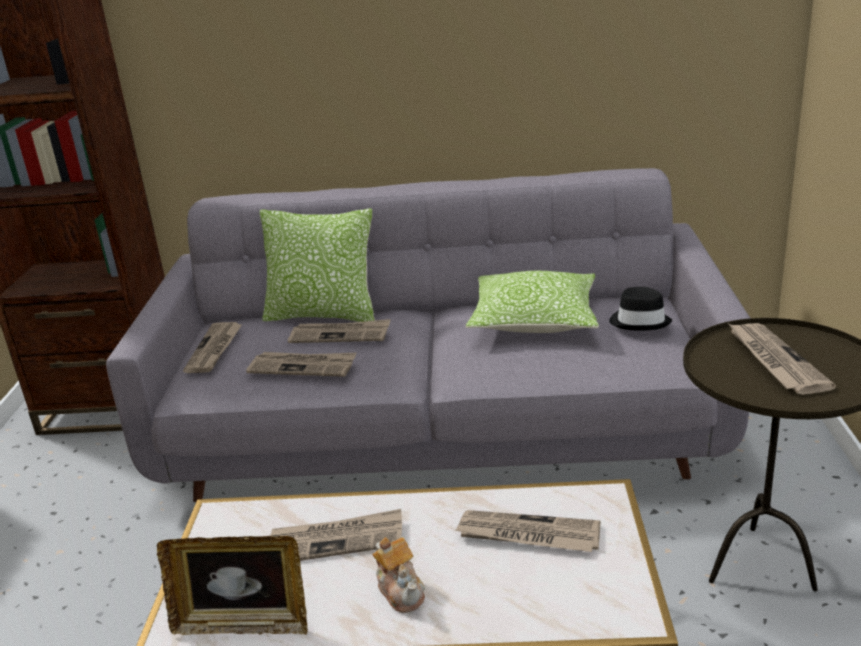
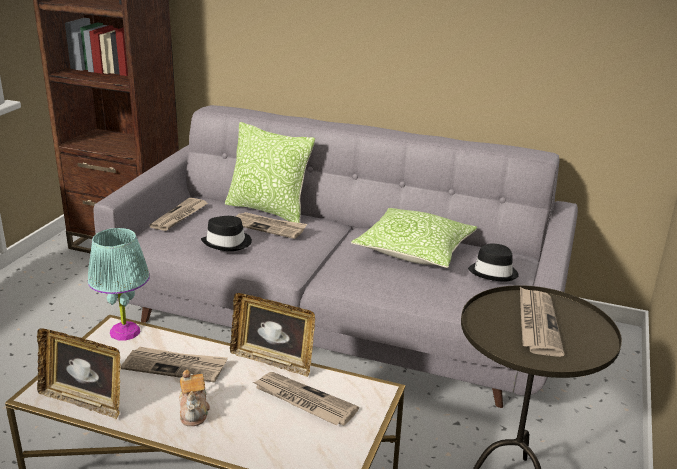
camera: 15 degrees right, 0 degrees up
(236, 515) = (125, 332): none -> turquoise table lamp
(303, 366) = (228, 243): newspaper -> black hat
(454, 496) = (273, 360): none -> picture frame

